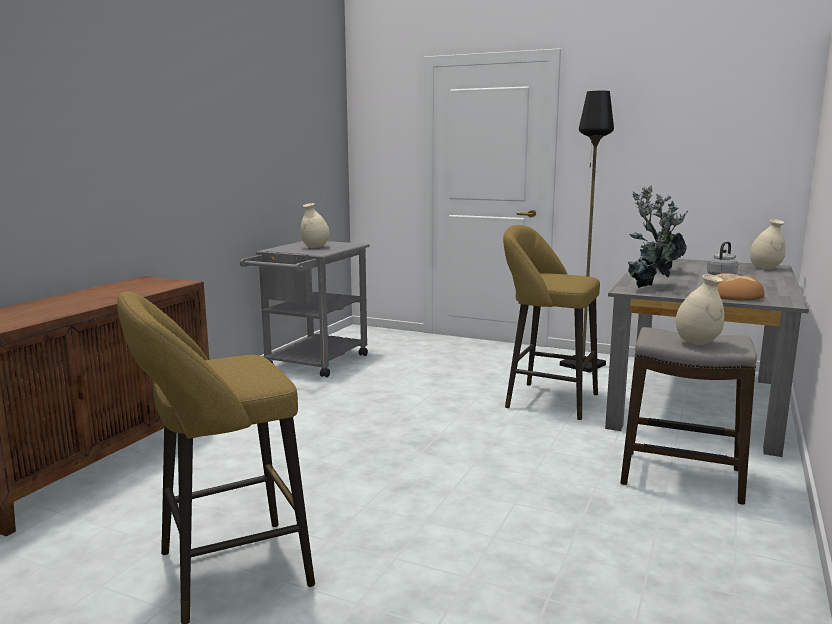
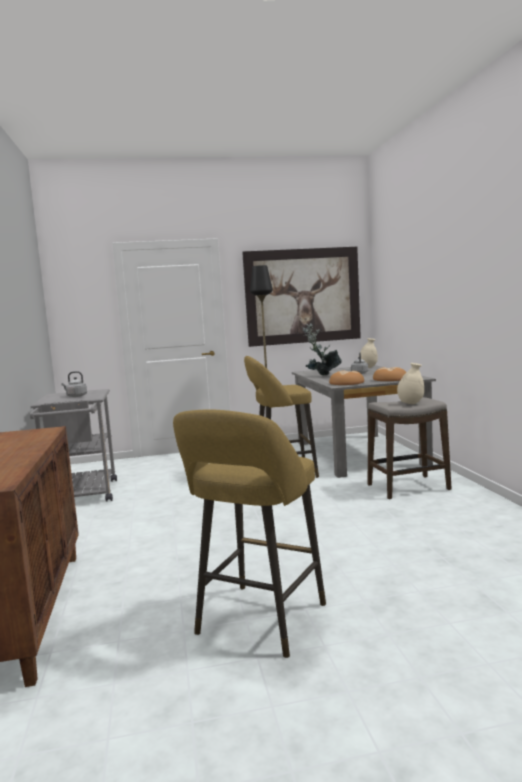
camera: 35 degrees left, 5 degrees down
(315, 247) = (75, 396): beige vase -> grey kettle
(651, 288) = (346, 383): potted plant -> bread
(682, 140) = (302, 296): none -> picture

